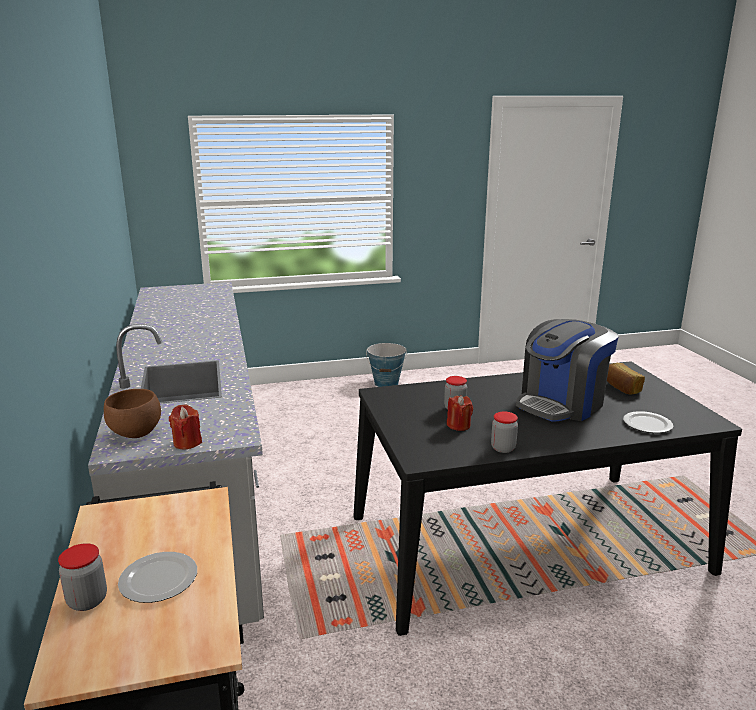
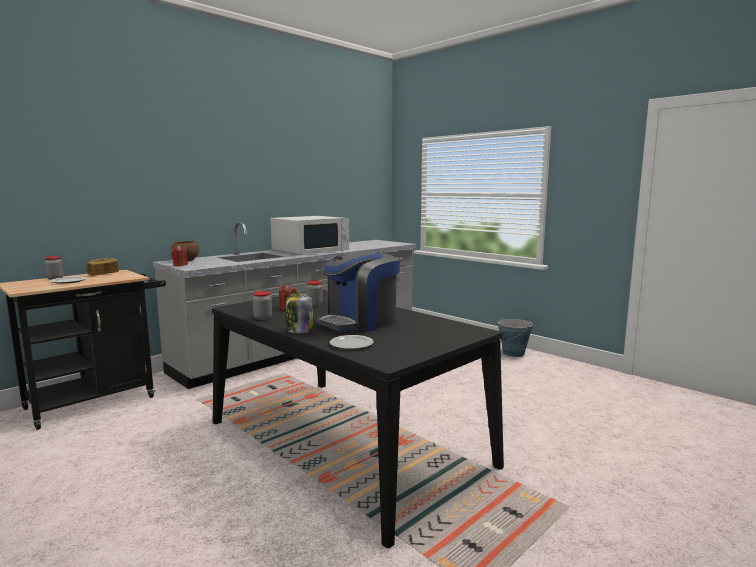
camera: 60 degrees right, 10 degrees down
(187, 337) = (311, 250): none -> white microwave
(561, 403) = (359, 322): coffee machine -> coffee machine turned 60 degrees counterclockwise
(581, 439) = (299, 331): none -> jar
(621, 388) = (423, 333): bread -> bread (103, 274)

